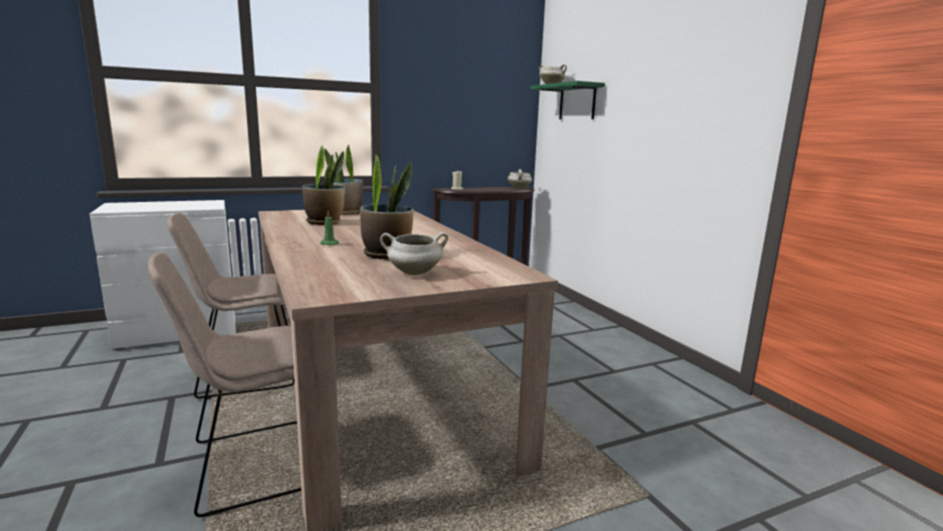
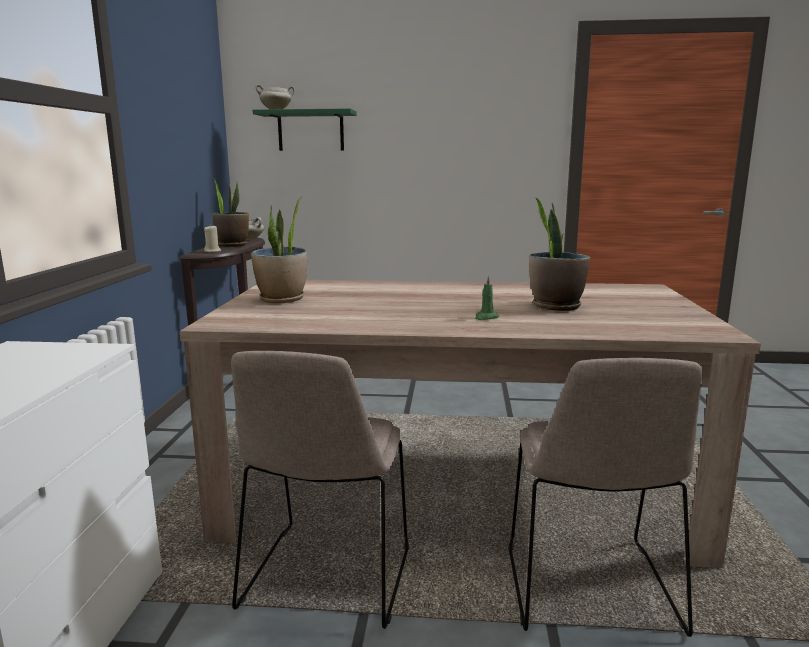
camera: 60 degrees left, 0 degrees up
(324, 222) = (342, 310): potted plant -> potted plant (232, 245)
(413, 273) = (637, 306): white cooking pot -> none

